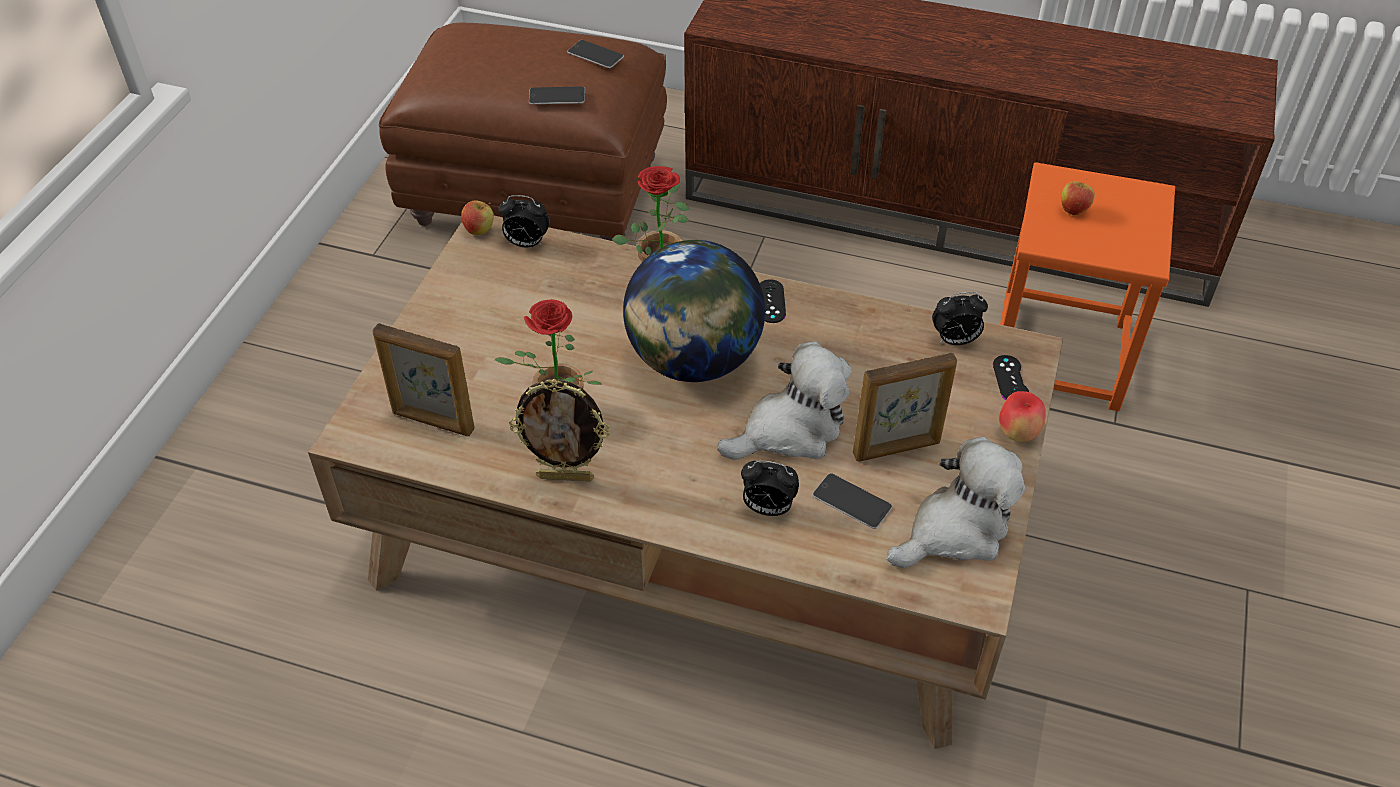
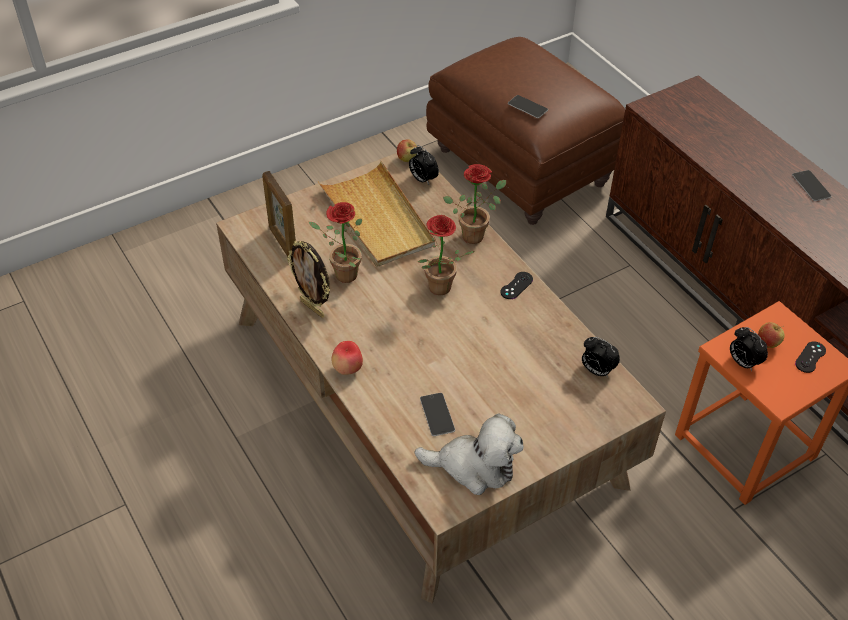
camera: 40 degrees right, 0 degrees up
(522, 320) = (377, 218): none -> beige tray
(595, 54) = (576, 93): phone -> phone (811, 186)
(694, 360) = (439, 291): globe -> potted plant
(767, 508) = (390, 388): alarm clock -> alarm clock (742, 362)
(790, 430) = (447, 358): plush toy -> none
(897, 449) = (493, 405): picture frame -> none
(1010, 379) = (603, 412): black game controller -> black game controller (810, 357)
(1018, 433) = (571, 443): apple -> apple (348, 369)

